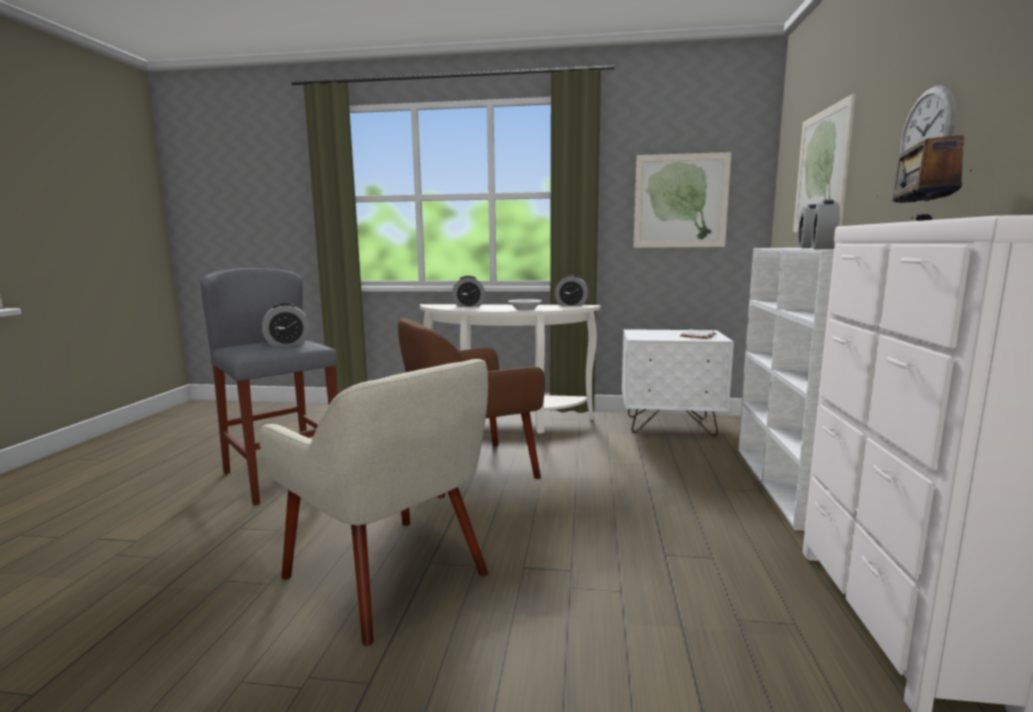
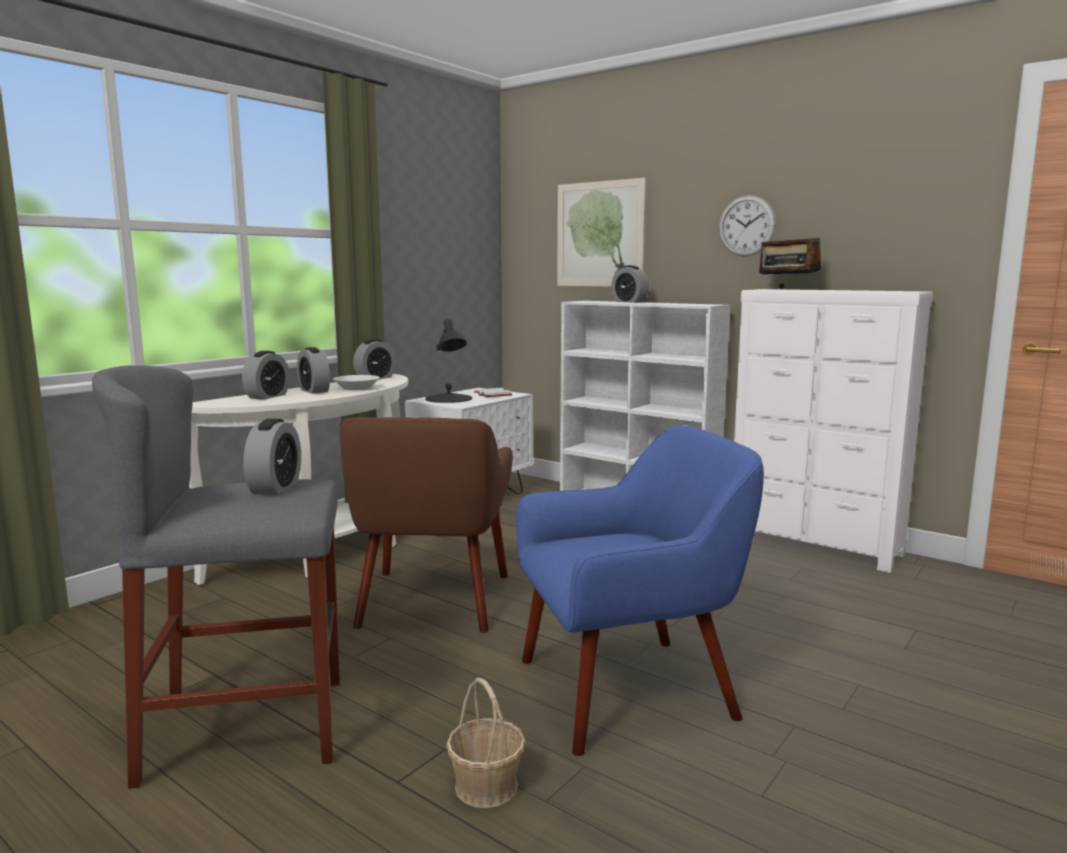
camera: 60 degrees left, 0 degrees up
(238, 555) = (486, 786): none -> basket
(389, 575) = (629, 689): beige armchair -> blue armchair
(653, 333) = (448, 399): none -> black table lamp
(680, 201) = (438, 249): picture -> none
(823, 248) = (674, 304): alarm clock -> alarm clock (314, 391)

